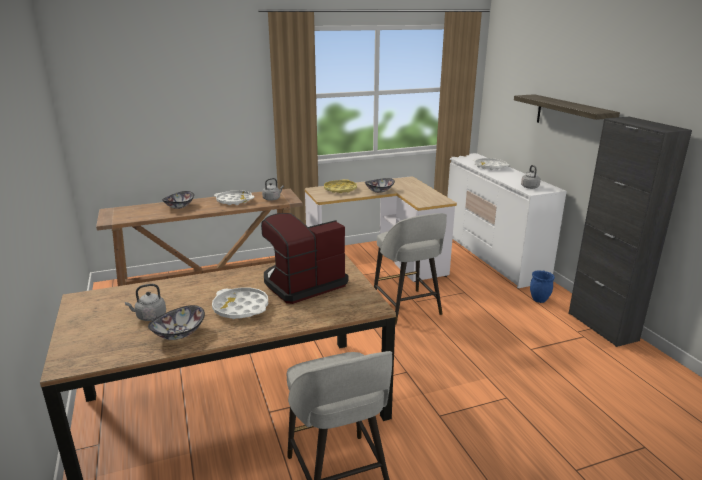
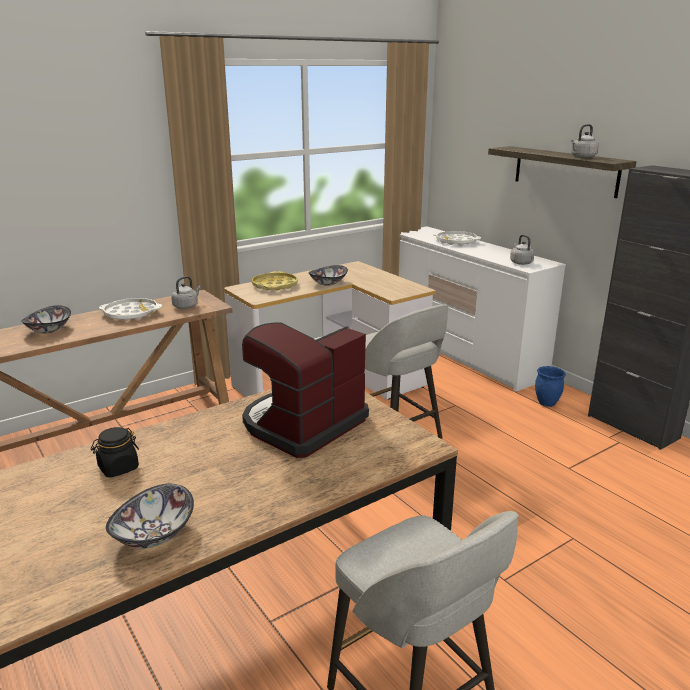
camera: 15 degrees left, 0 degrees up
(149, 316) = (88, 513): grey kettle -> grey kettle (582, 157)
(178, 294) = (118, 468): none -> black jar
(241, 308) = (231, 475): white tray -> none

